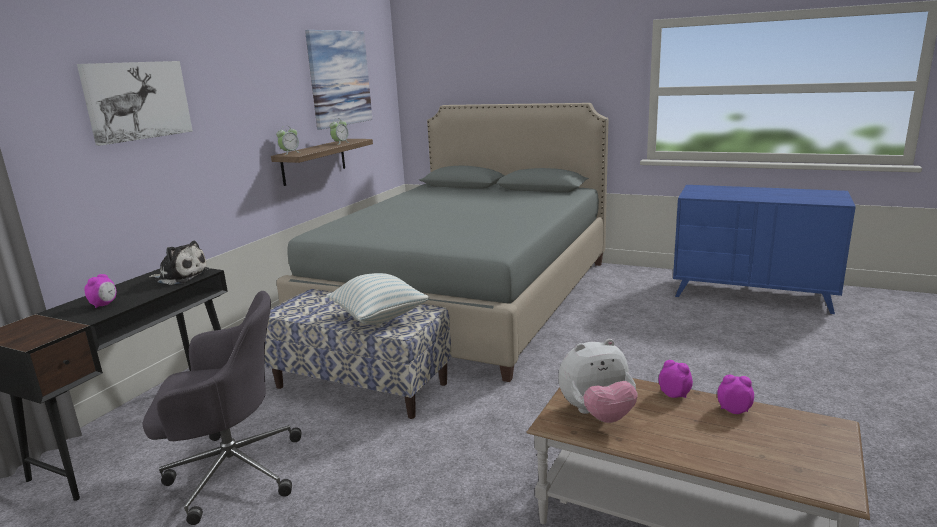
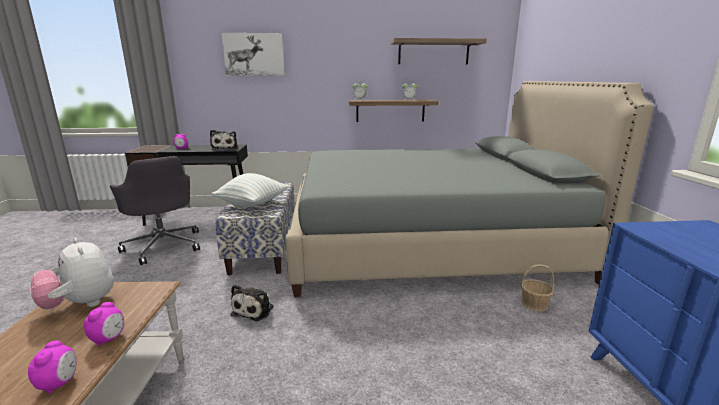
camera: 60 degrees right, 0 degrees up
(339, 78) = (433, 52): picture -> shelf
(516, 407) = (254, 310): none -> plush toy
(608, 291) = (534, 304): none -> basket

